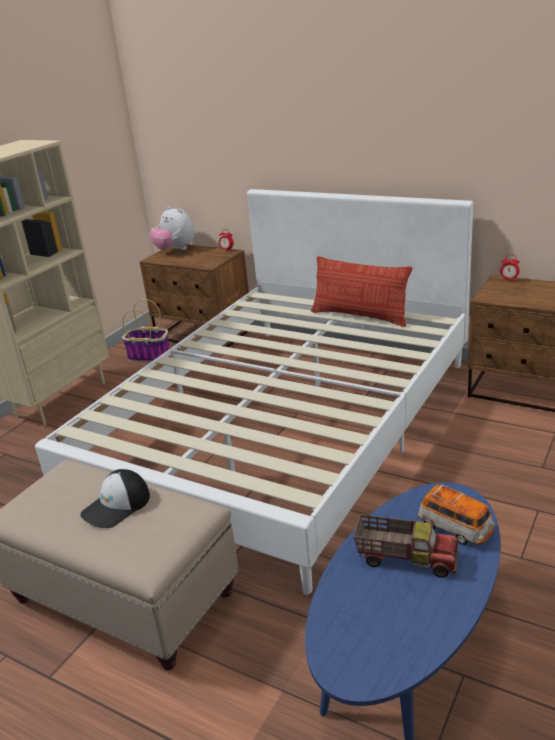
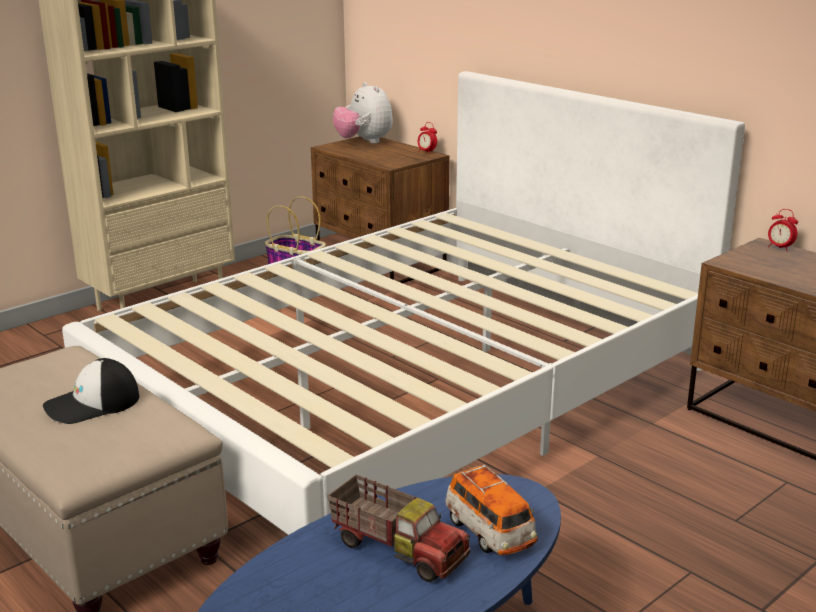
camera: 15 degrees right, 5 degrees down
(360, 316) = (565, 265): pillow -> none

